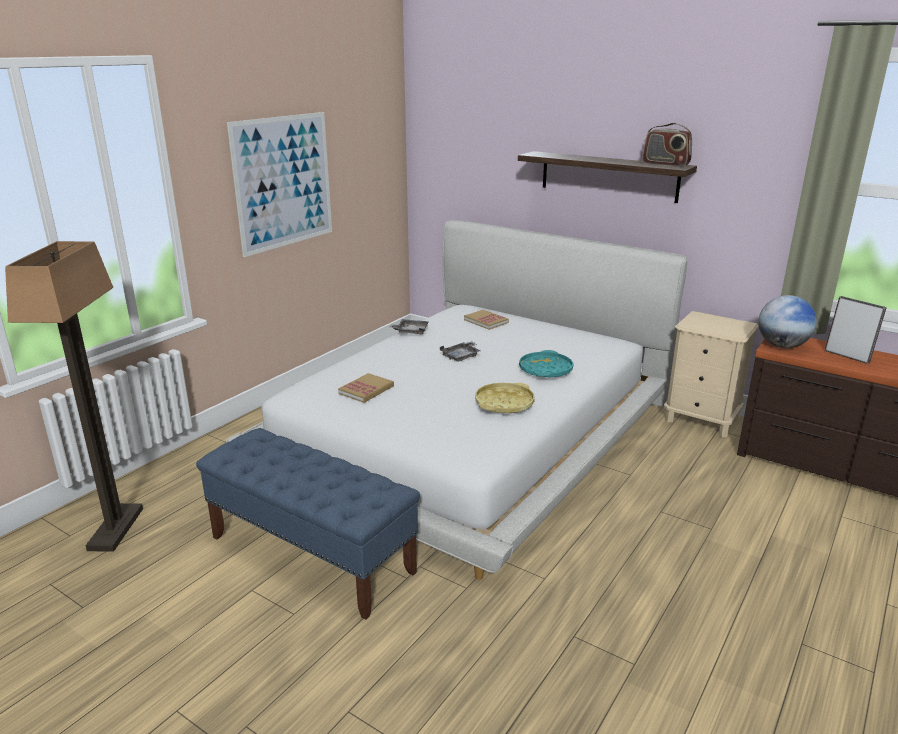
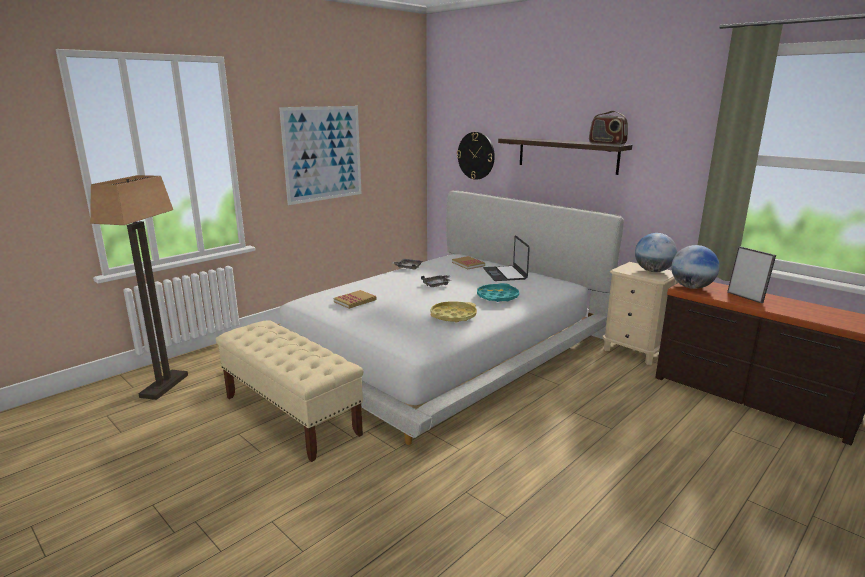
camera: 10 degrees right, 5 degrees down
(312, 554) = (291, 415): blue bench -> beige bench
(480, 174) = (476, 155): none -> wall clock
(538, 333) = (505, 273): none -> laptop
(726, 323) = (653, 271): none -> globe

